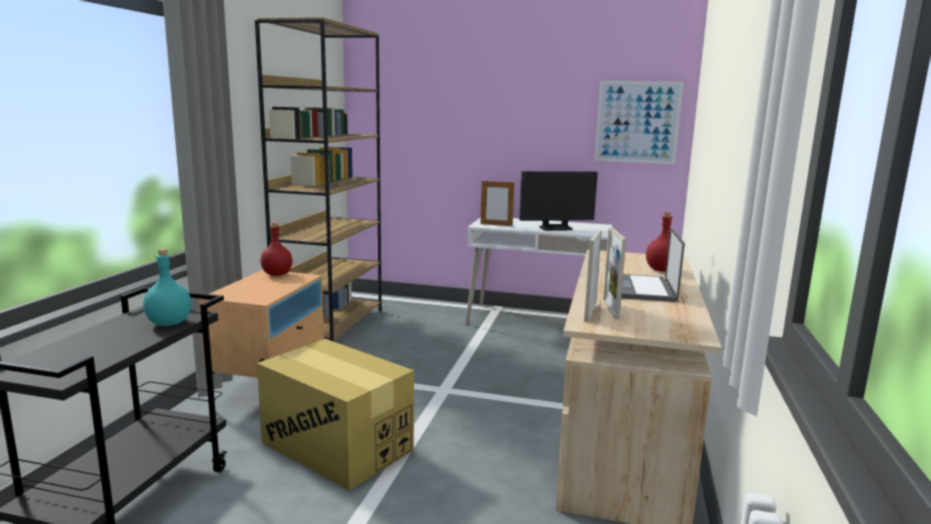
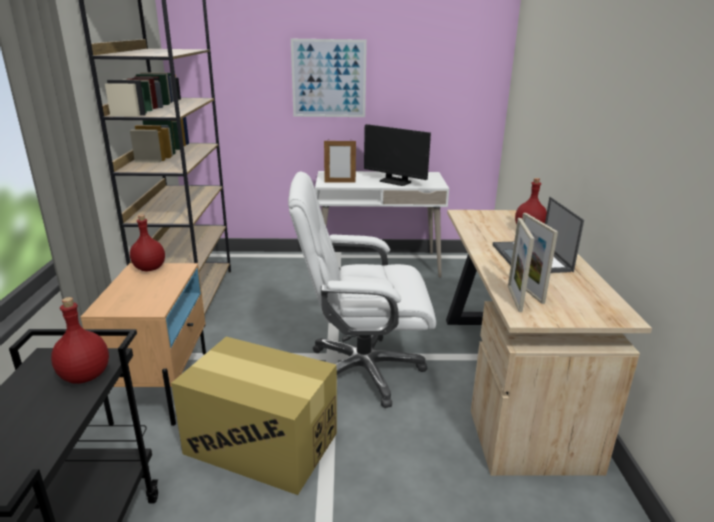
camera: 15 degrees left, 10 degrees up
(170, 323) = (86, 376): turquoise bottle -> red bottle
(468, 405) = (362, 370): none -> white office chair
(555, 228) = (395, 181): monitor -> monitor turned 60 degrees clockwise
(637, 122) = (461, 75): picture -> picture (329, 78)

